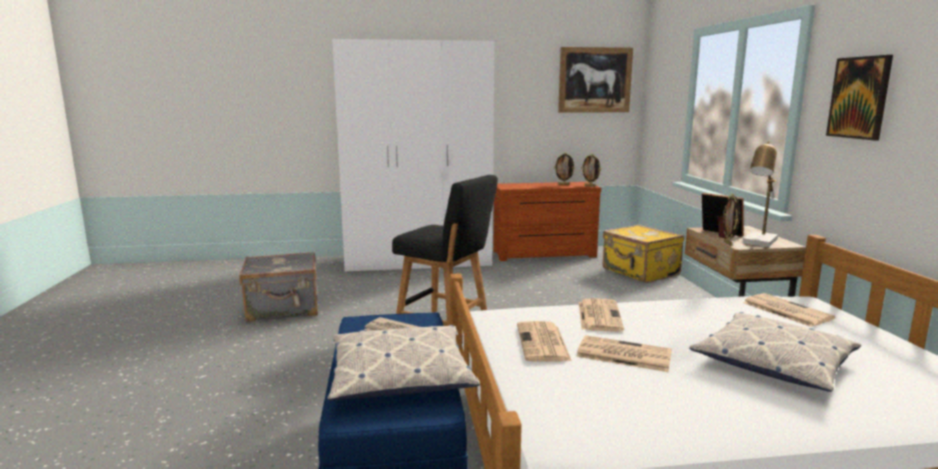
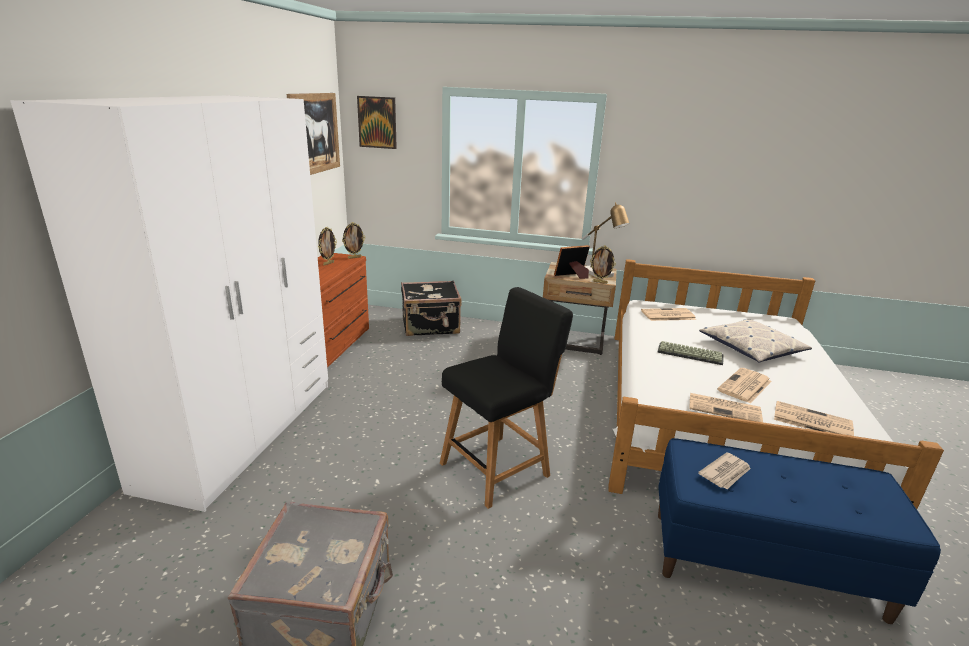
camera: 70 degrees left, 10 degrees up
(400, 375) = (822, 486): pillow -> none
(599, 315) = (668, 371): newspaper -> newspaper (811, 421)
(640, 272) = (431, 326): yellow suitcase -> black suitcase
(673, 325) = (690, 354): none -> keyboard
(859, 97) = (656, 167): picture -> picture (377, 122)

